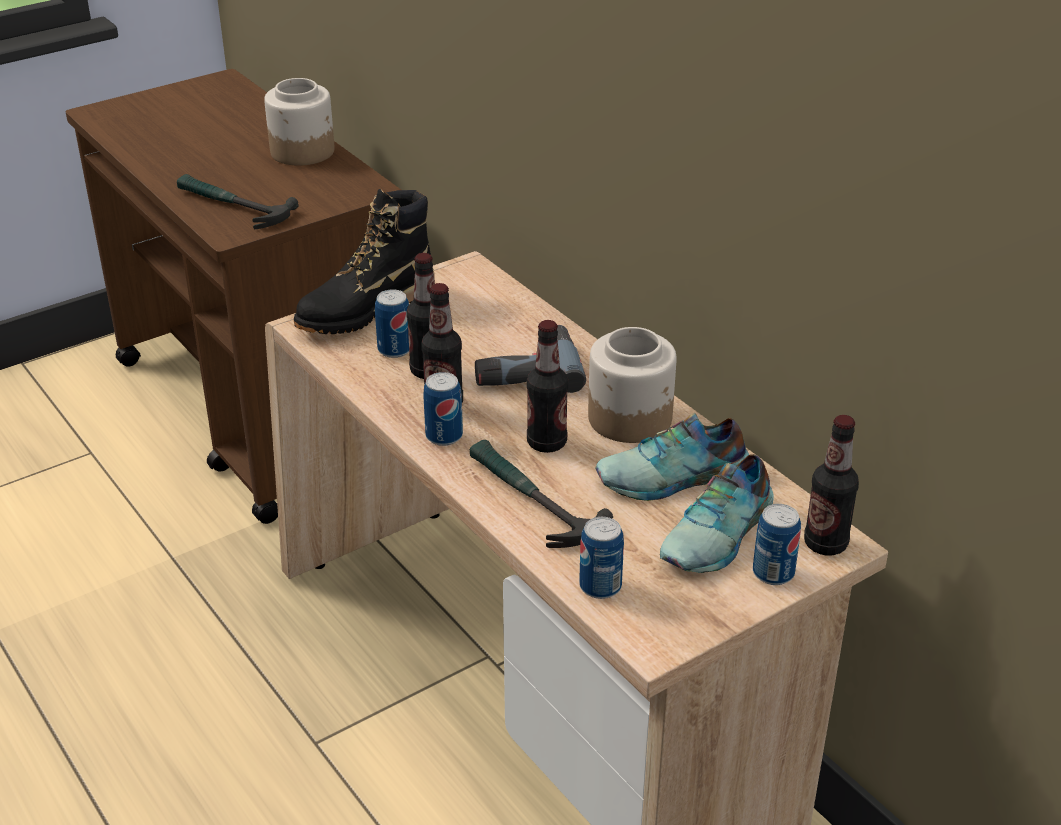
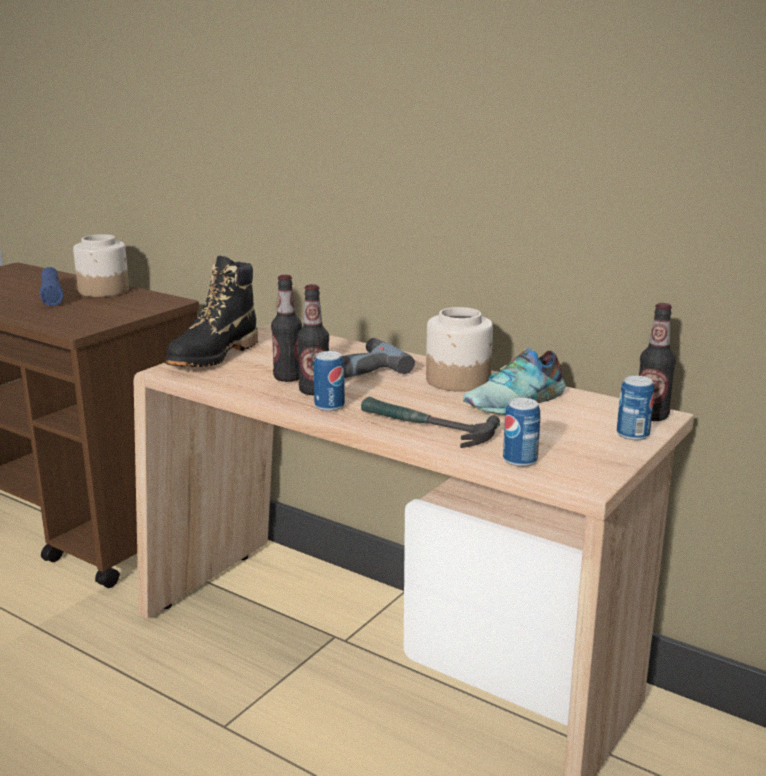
camera: 20 degrees left, 15 degrees down
(231, 206) = (66, 319): hammer -> none
(239, 149) = (52, 294): none -> blue flashlight
(394, 350) = (252, 371): can -> none
(546, 443) = (410, 399): bottle -> none
(720, 535) = (577, 423): shoe -> none

